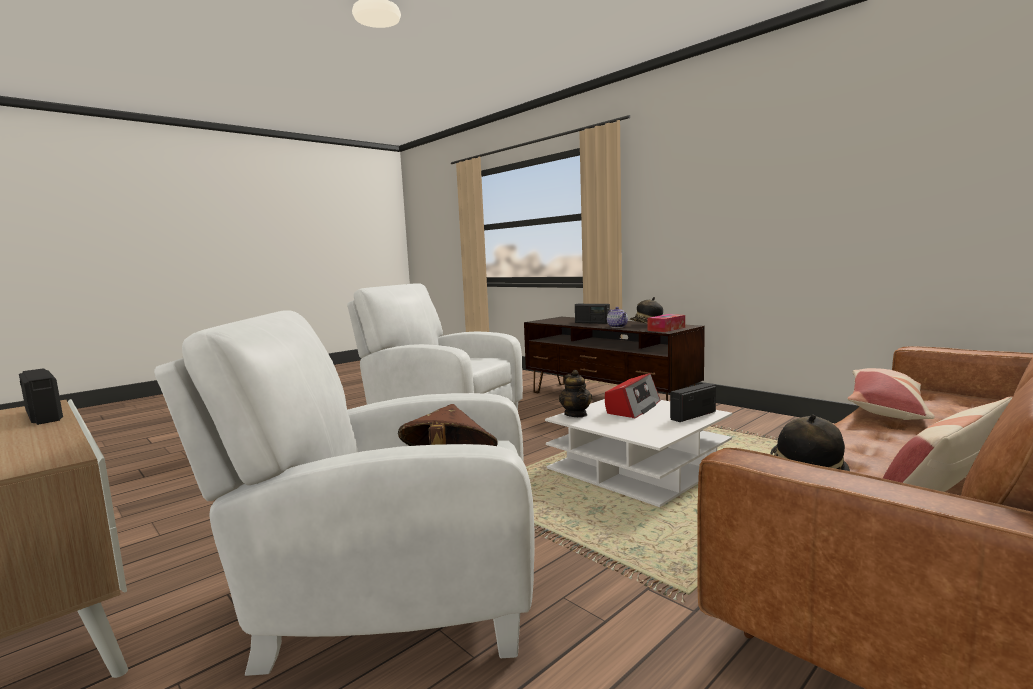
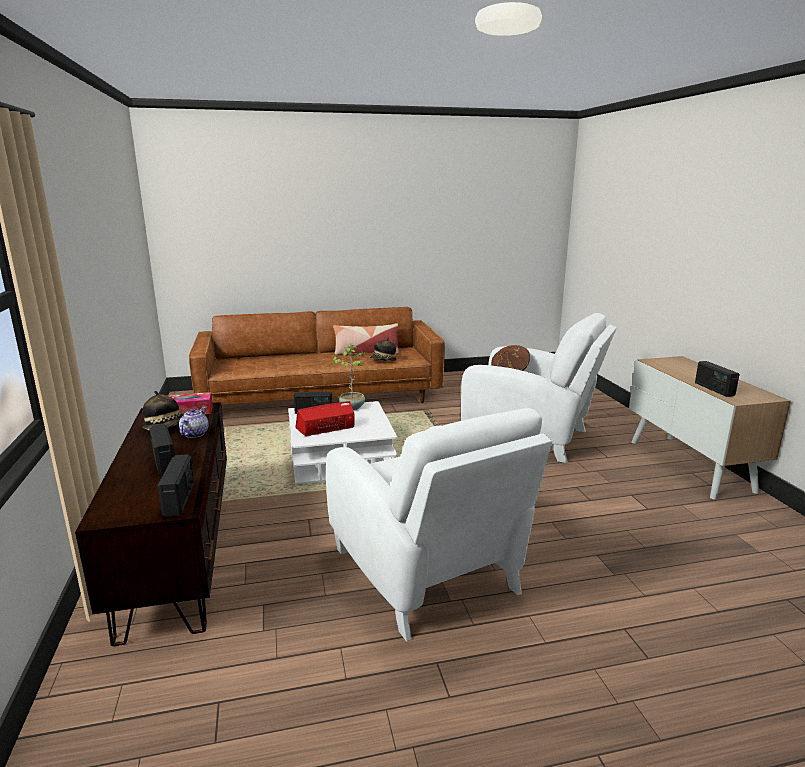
camera: 150 degrees left, 10 degrees up
(546, 321) = (179, 499): none -> radio
(576, 414) = (372, 433): teapot -> none
(668, 431) = (352, 407): none -> potted plant
(886, 407) = (271, 369): pillow -> none

